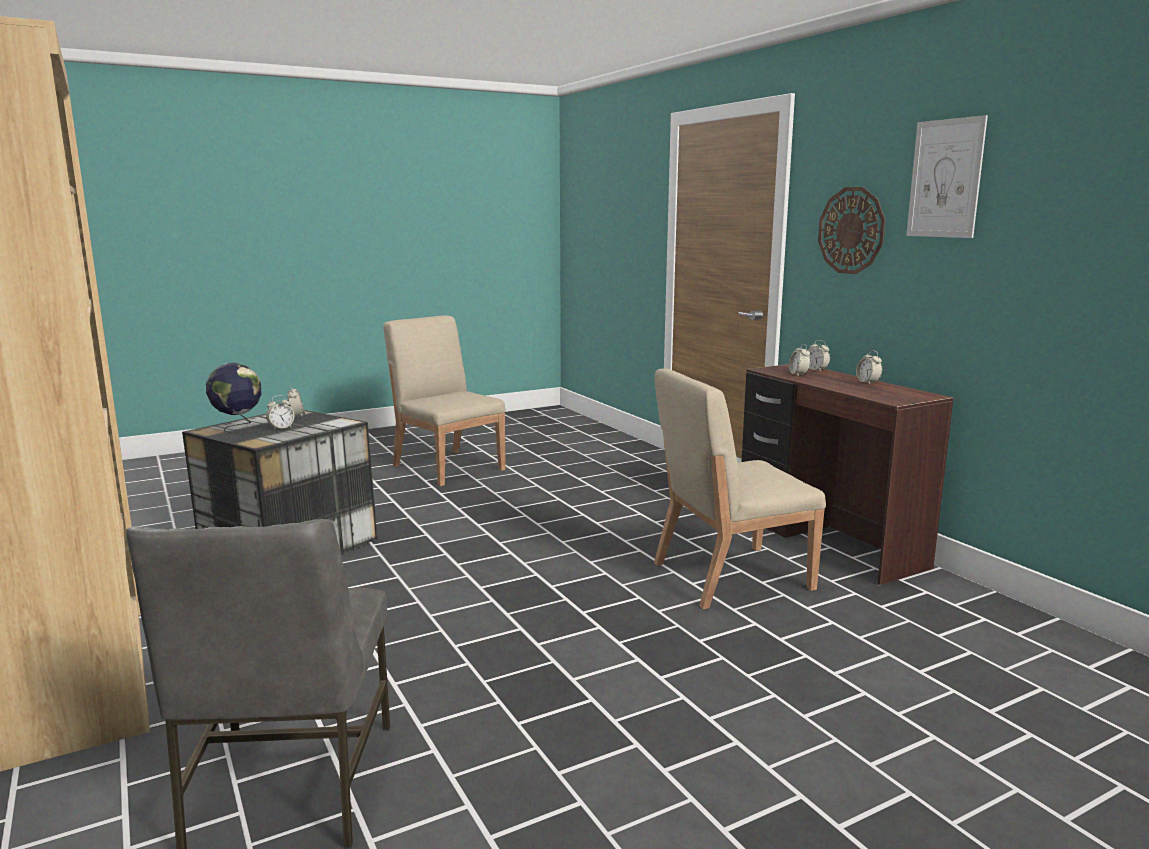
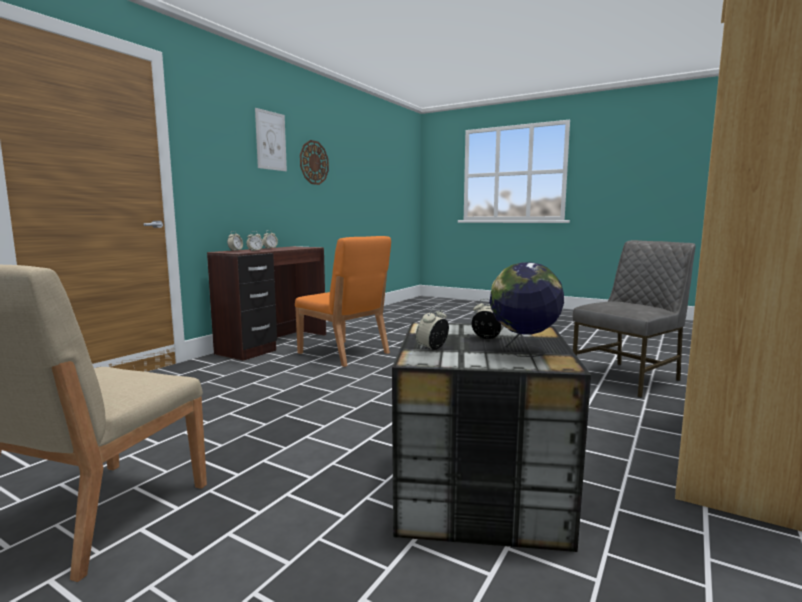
camera: 120 degrees left, 5 degrees down
(729, 576) = (344, 353): beige chair -> orange chair
(851, 230) = (225, 162): wall clock -> wall clock (314, 162)

